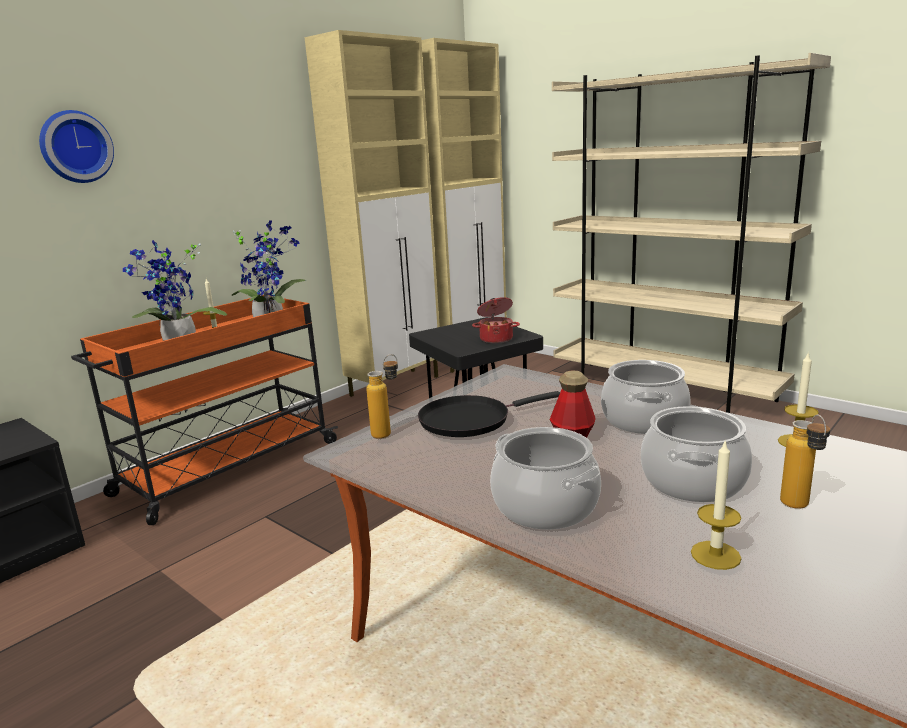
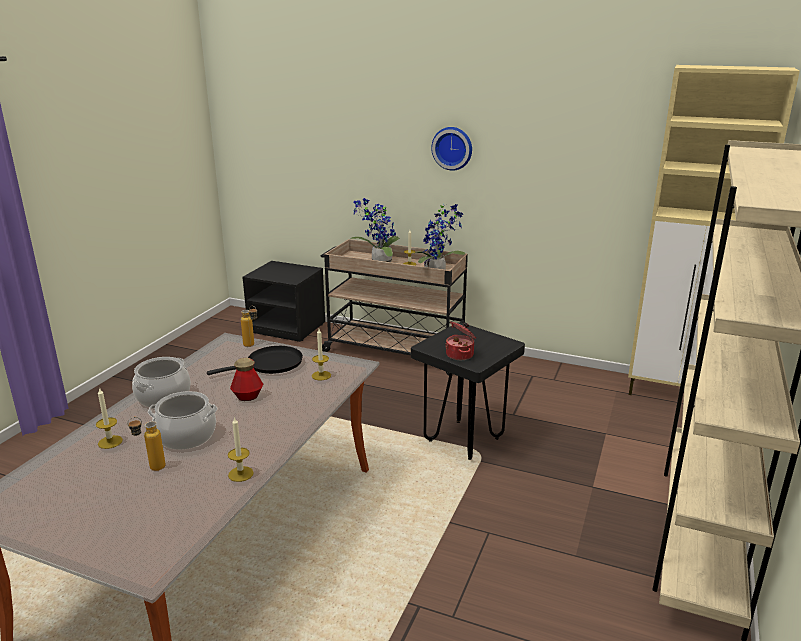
camera: 70 degrees right, 5 degrees up
(75, 147) = (374, 132): wall clock -> wall clock (452, 148)
(226, 469) = (394, 351): orange cart -> beige cart
(396, 385) = (573, 375): beige cabinet -> none
(470, 420) = (271, 364): black frying pan -> black frying pan turned 105 degrees clockwise
(527, 392) = (321, 375): none -> candle
(644, 420) = (275, 418): cooking pot -> none

